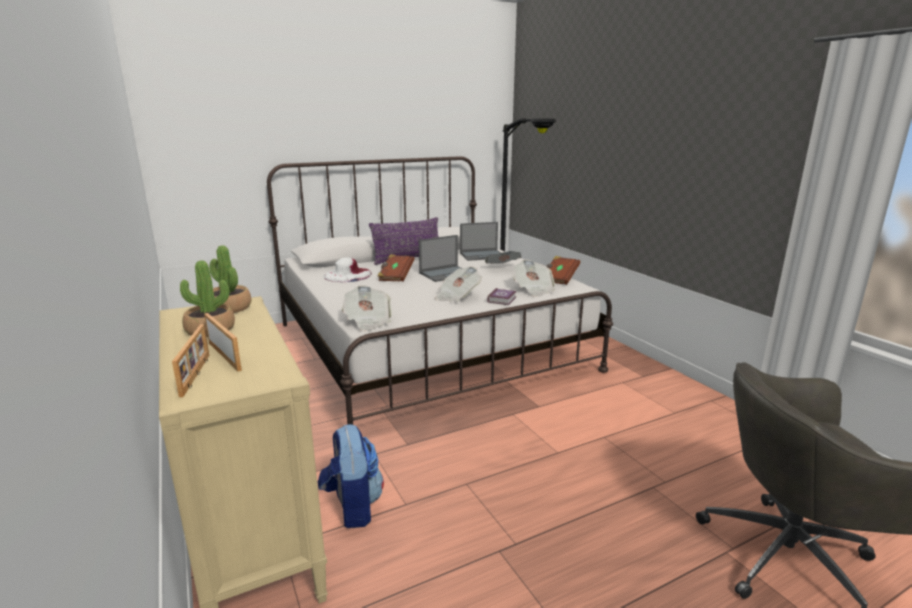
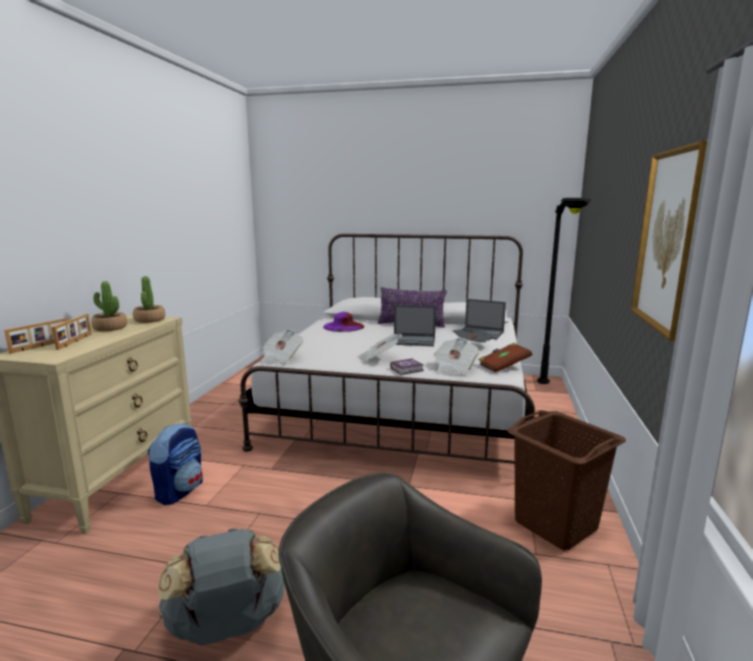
camera: 40 degrees right, 5 degrees down
(347, 274) = (343, 326): white hat -> purple hat
(396, 276) = (372, 334): brown book -> none
(596, 571) = (228, 627): none -> grey backpack
(658, 391) = (555, 525): none -> brown laundry basket
(728, 156) = (669, 240): none -> picture

